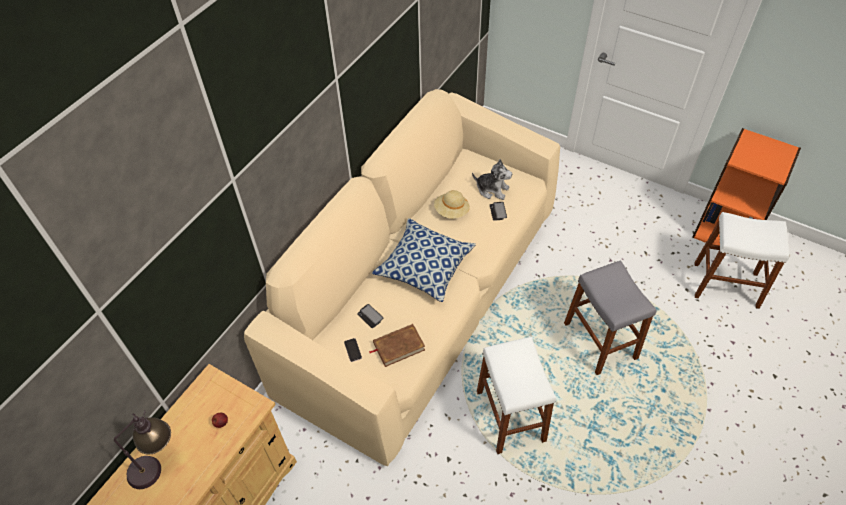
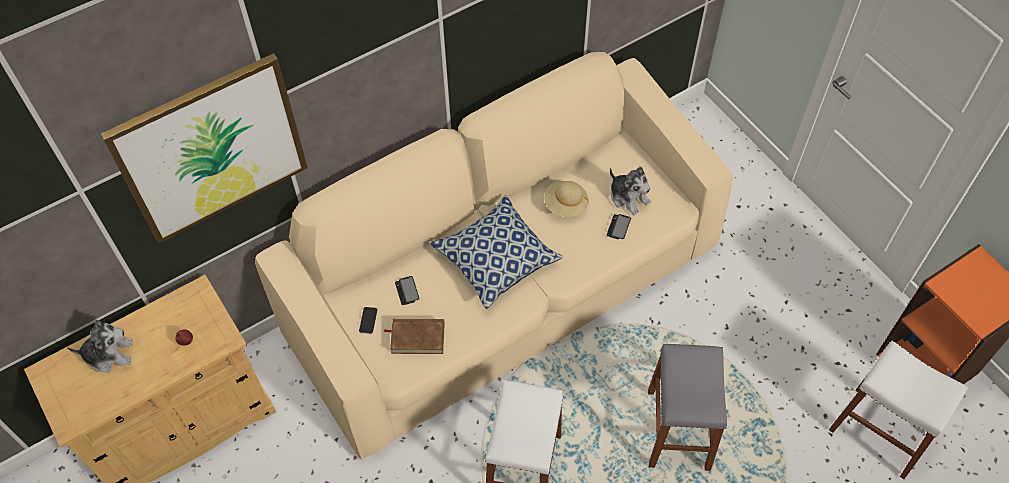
camera: 25 degrees right, 5 degrees up
(156, 464) = (109, 354): table lamp -> plush toy
(197, 238) = (211, 149): none -> picture

